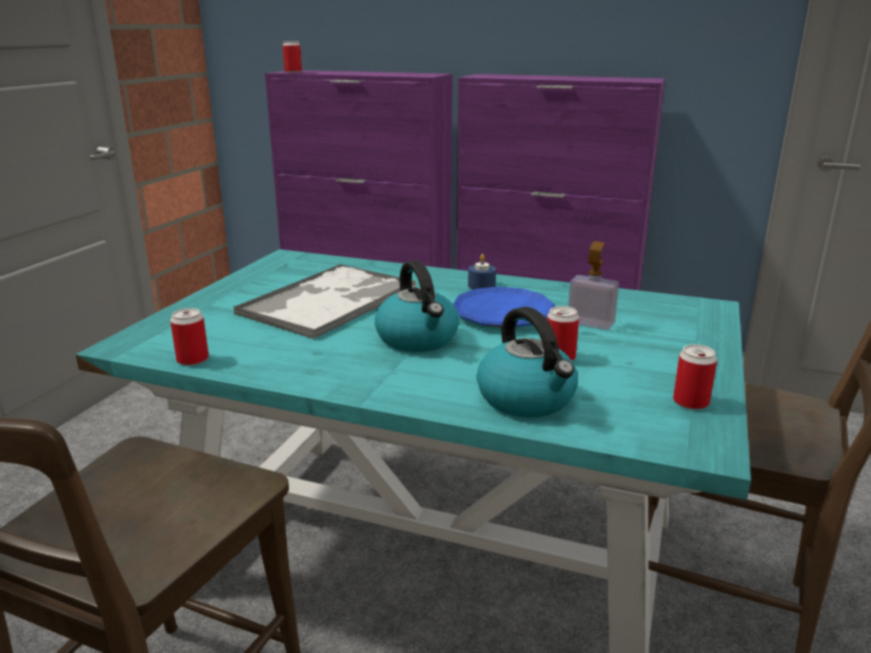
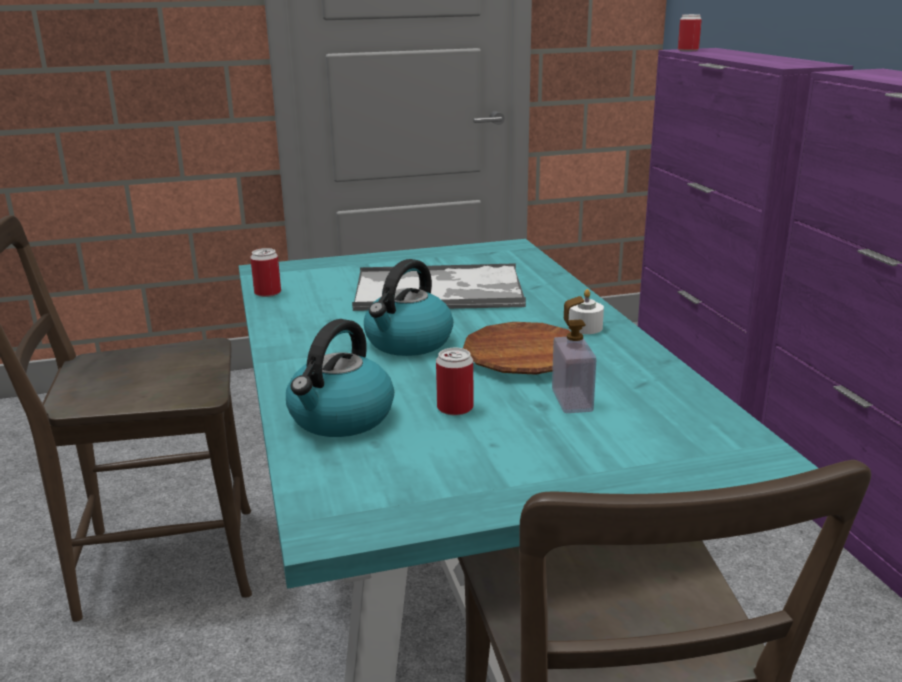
camera: 55 degrees right, 0 degrees up
(481, 285) = (585, 327): blue candle -> white candle
(503, 314) = (523, 357): blue plate -> brown plate
(690, 402) = (431, 498): can -> none

